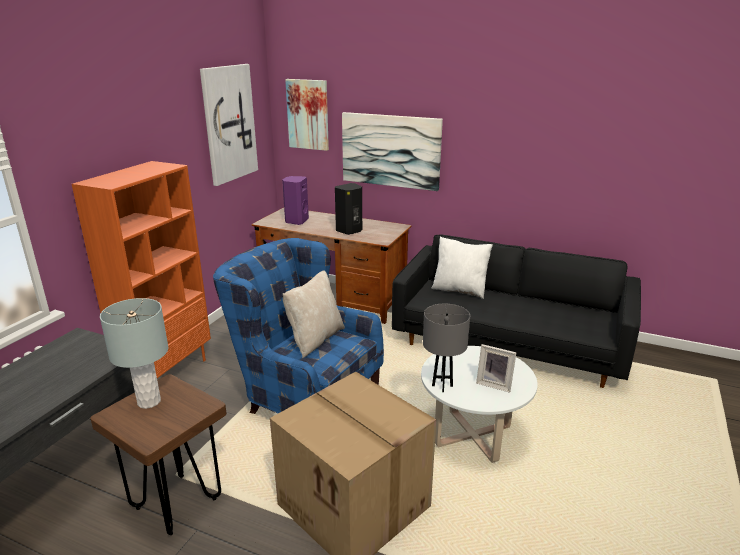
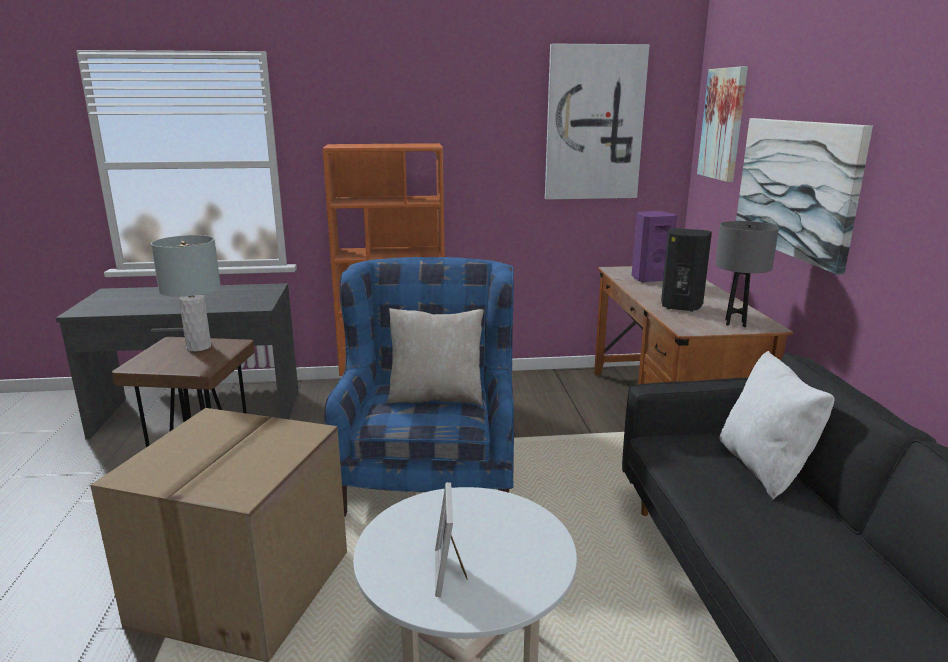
camera: 60 degrees right, 5 degrees down
(442, 386) = (402, 519): grey table lamp -> grey table lamp (735, 323)

